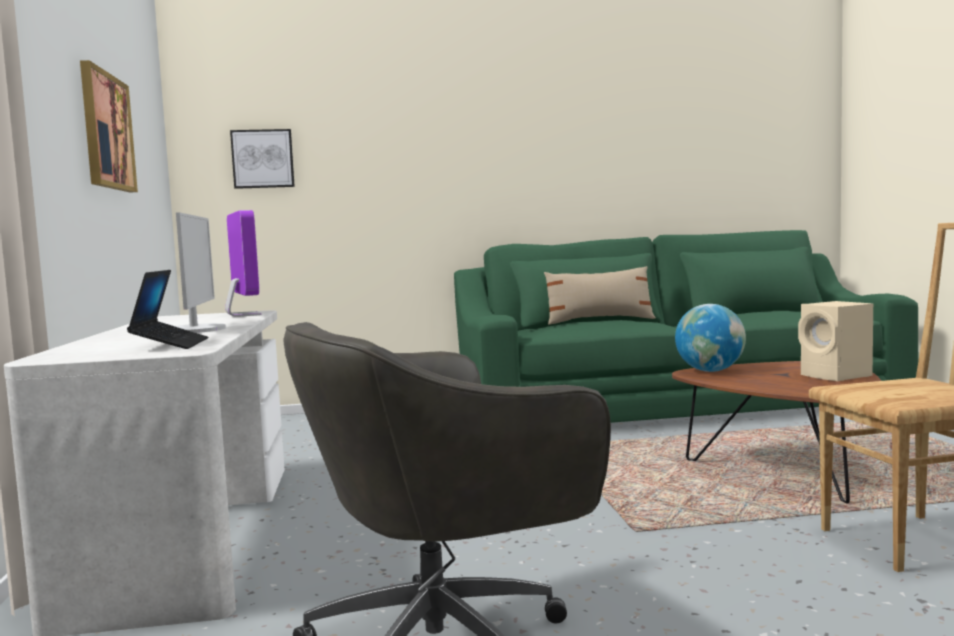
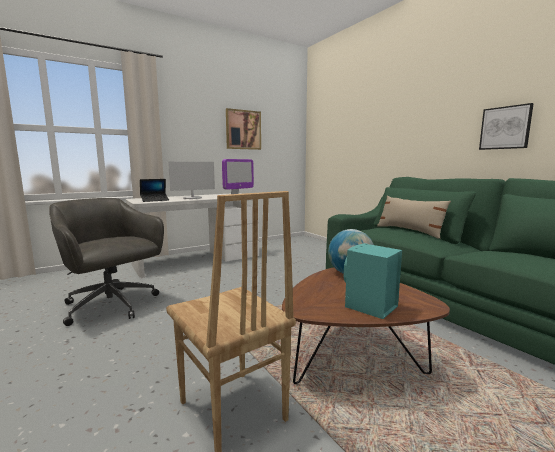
camera: 65 degrees right, 5 degrees up
(263, 159) = (329, 132): picture -> picture (505, 128)
(837, 376) = (369, 307): beige speaker -> turquoise speaker

